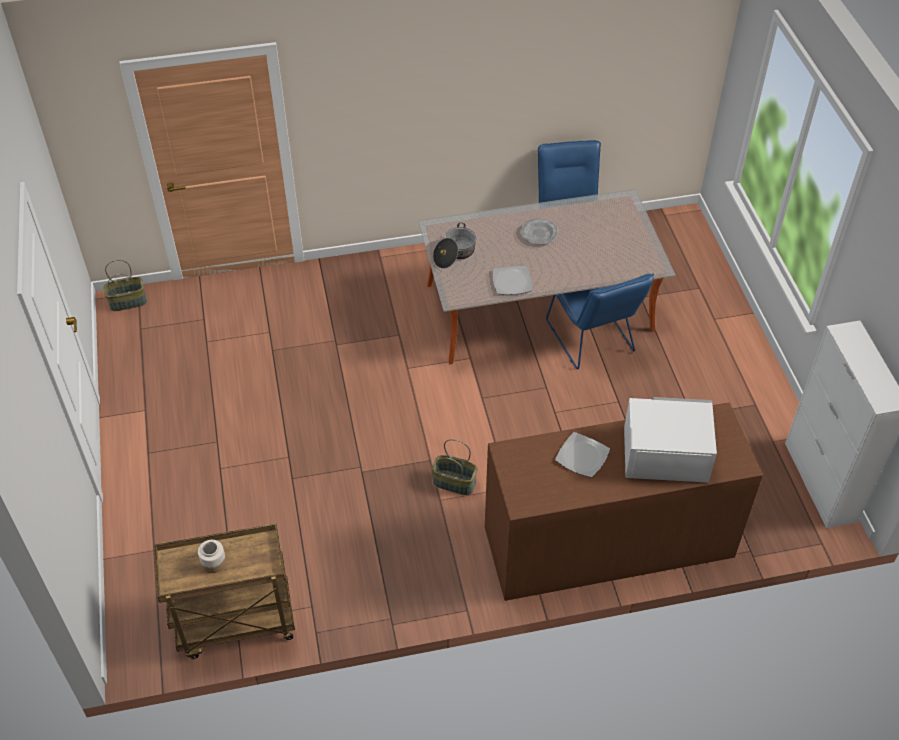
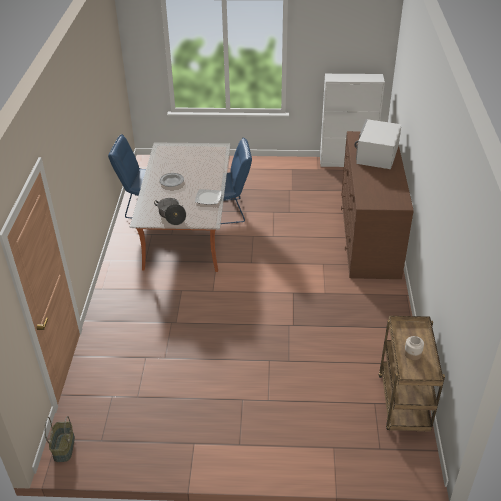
camera: 75 degrees left, 10 degrees down
(455, 482) = (313, 285): basket -> none
(582, 457) = (374, 179): plate -> none

